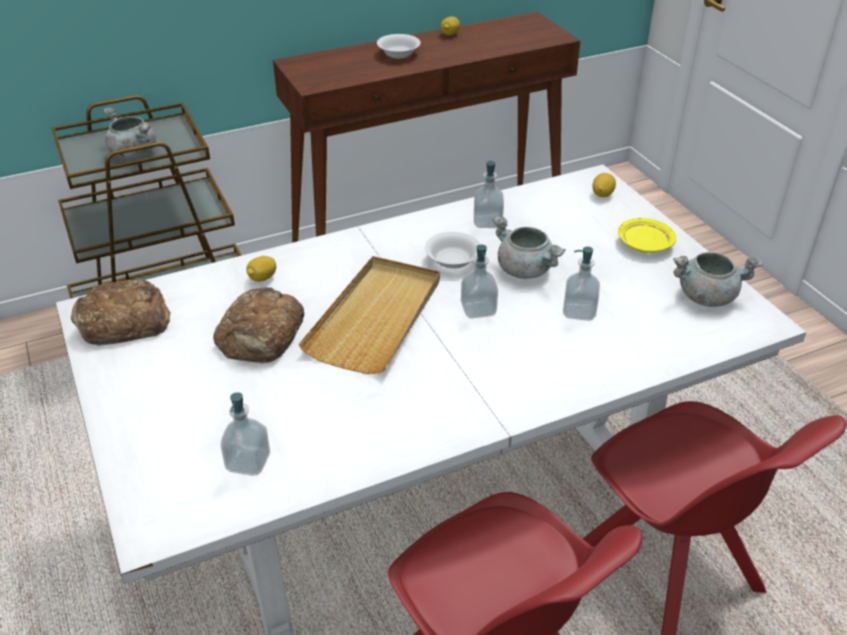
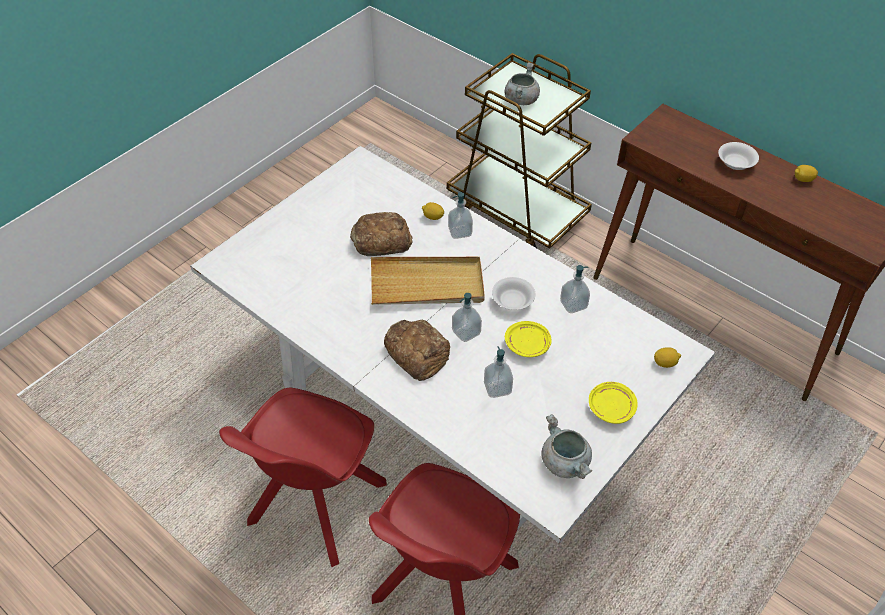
camera: 65 degrees right, 10 degrees up
(123, 321) = (359, 179): bread -> bread (417, 352)
(248, 462) = (278, 278): soap dispenser -> soap dispenser (460, 232)
(526, 270) = (528, 344): grey cooking pot -> yellow plate

